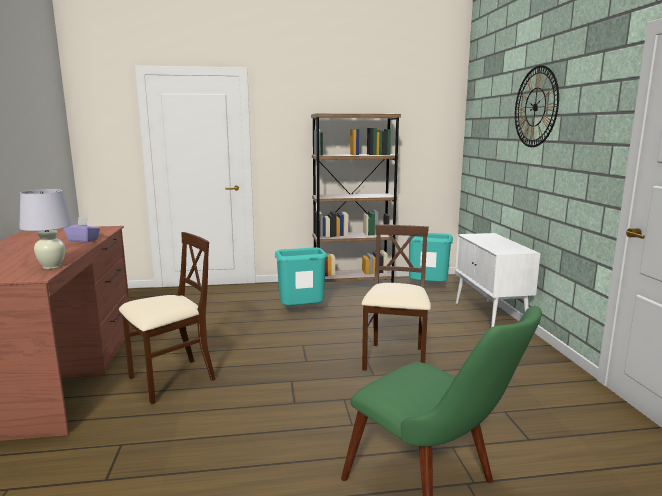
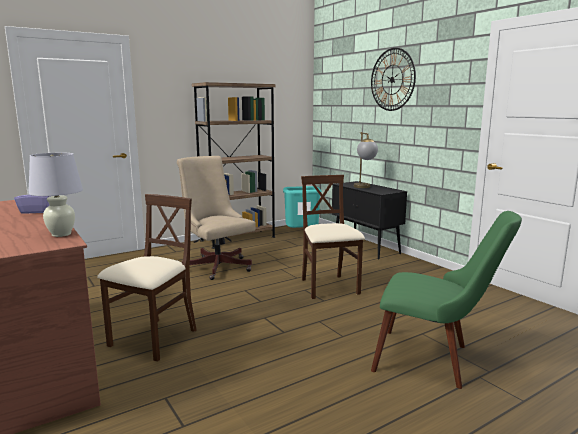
camera: 25 degrees left, 0 degrees up
(302, 312) = (216, 266): turquoise trash can -> beige office chair
(489, 243) = (364, 187): none -> table lamp
(490, 317) = (366, 247): white cabinet -> black cabinet

